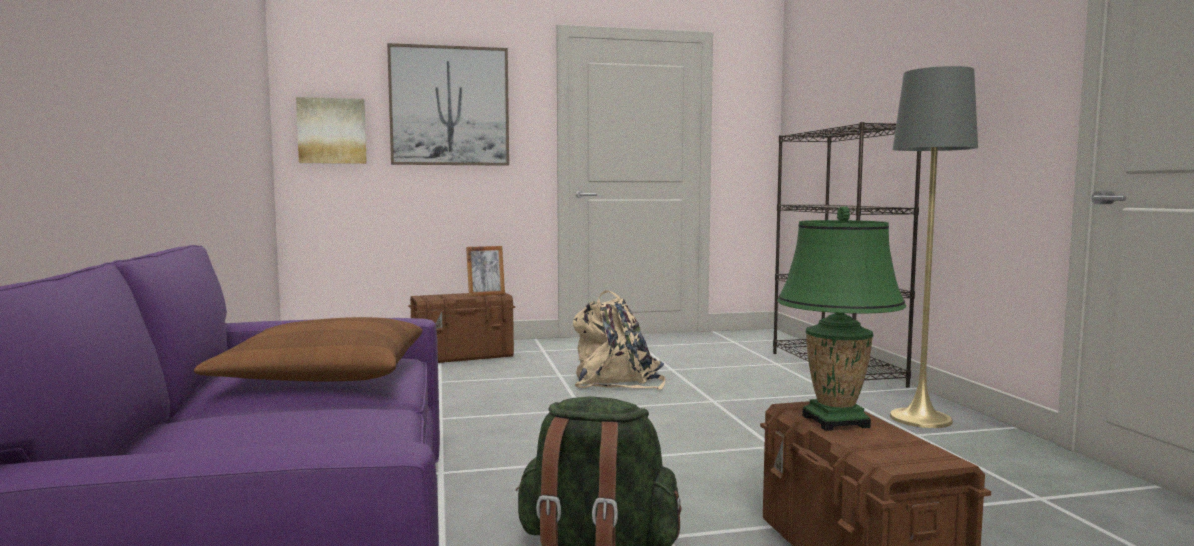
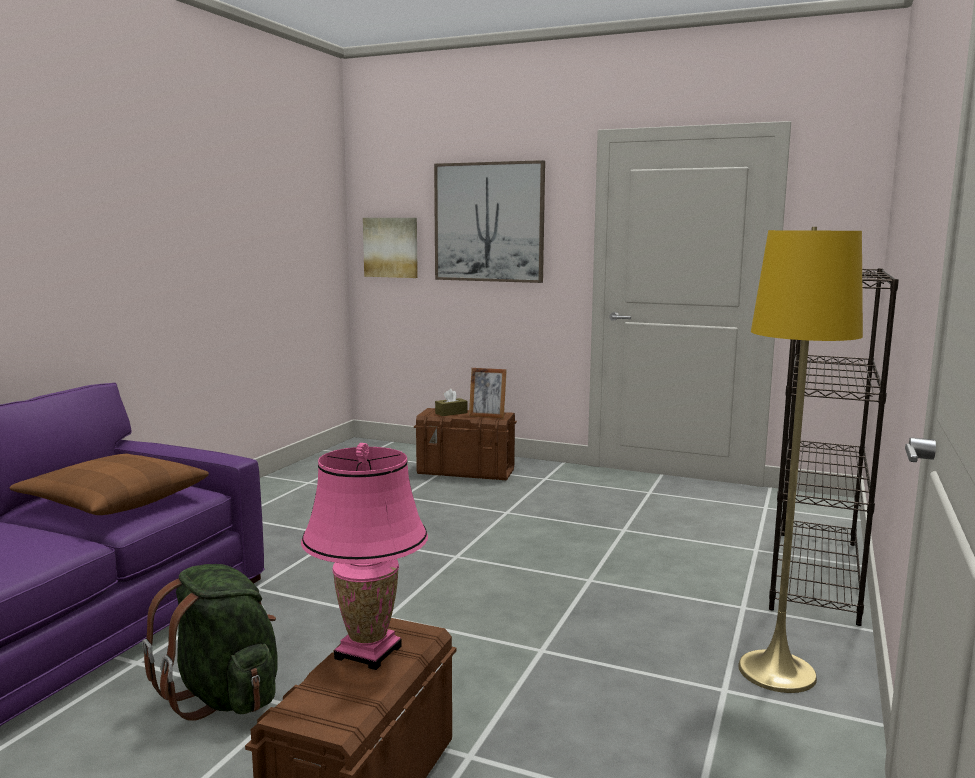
camera: 35 degrees right, 5 degrees up
(446, 296) = (451, 413): none -> brown tissue box
(616, 381) = (543, 532): beige backpack -> none
(836, 421) = (368, 652): green table lamp -> pink table lamp
(920, 418) = (776, 671): grey floor lamp -> yellow floor lamp

